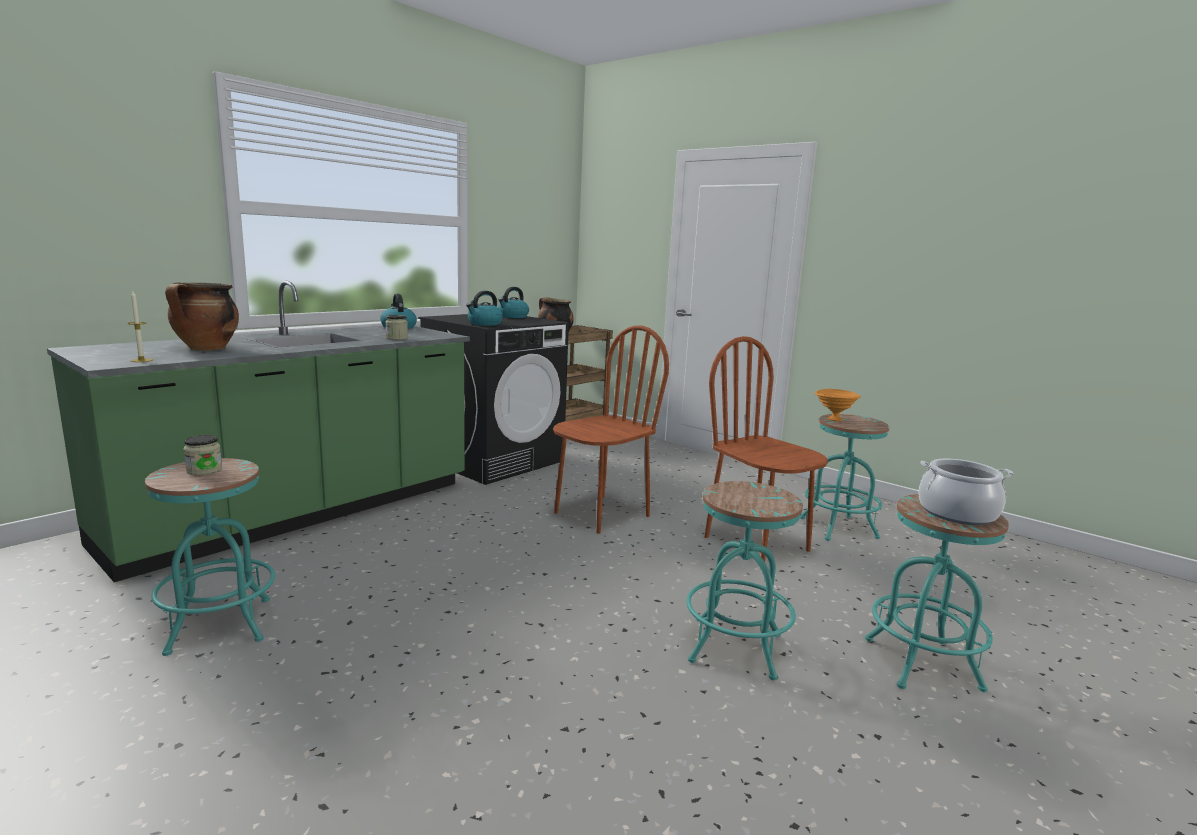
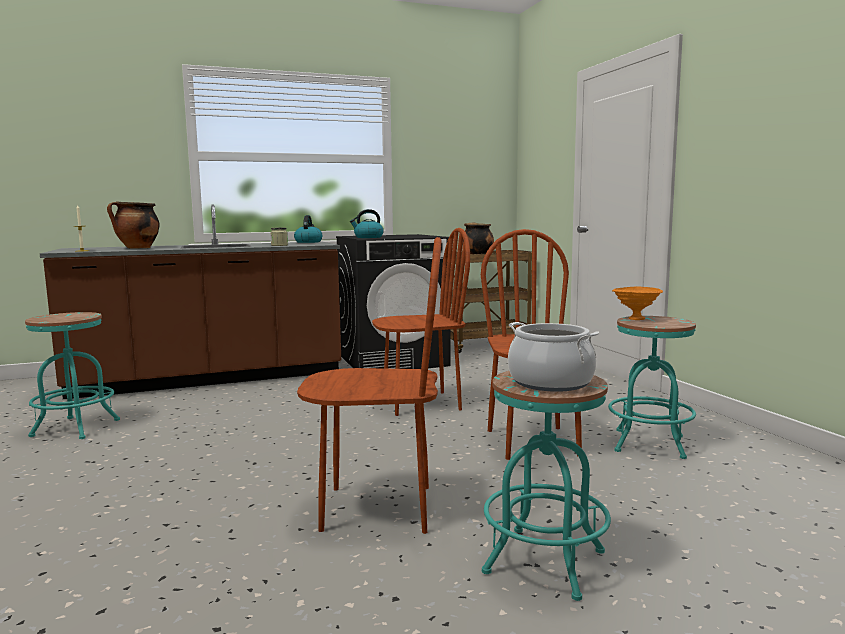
camera: 30 degrees right, 5 degrees down
(204, 470) = (67, 316): jar -> none
(299, 513) = (209, 378): green counter -> brown counter
(513, 316) = (414, 235): kettle -> none
(735, 648) = (377, 508): turquoise stool -> brown chair

